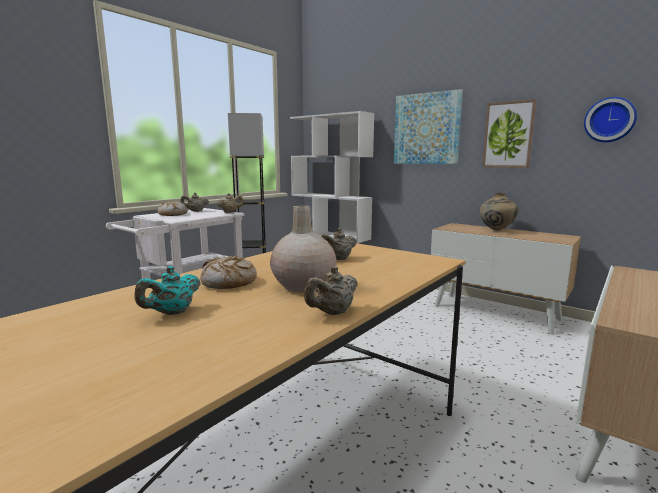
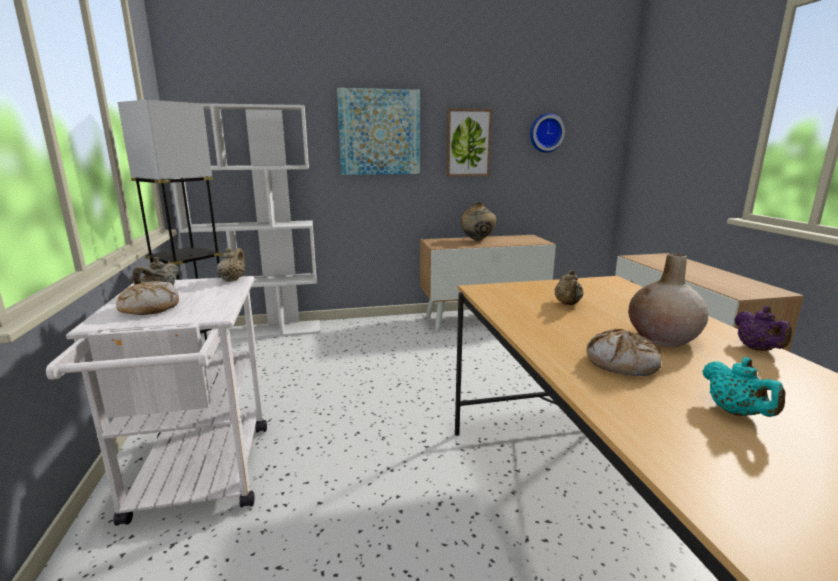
camera: 50 degrees left, 5 degrees up
(332, 313) = (757, 349): beige teapot -> purple teapot

